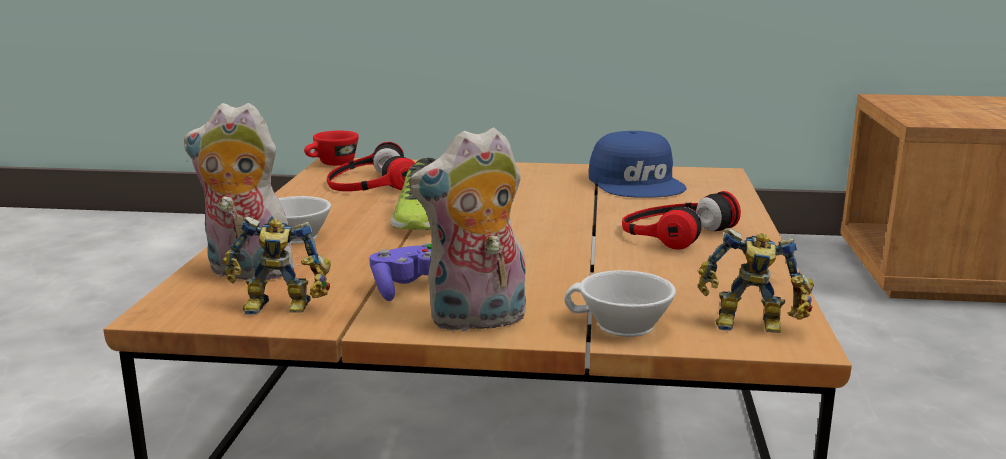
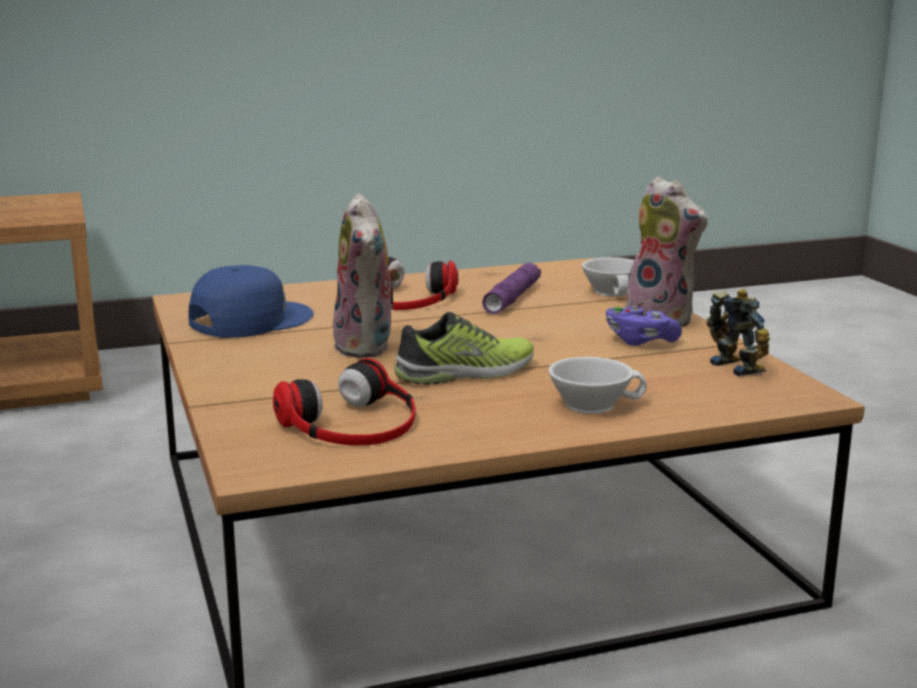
camera: 115 degrees left, 0 degrees up
(245, 272) = (699, 396): plush toy -> plush toy (368, 347)
(332, 164) = (270, 470): red cup -> none
(635, 270) = (512, 298): none -> purple flashlight
(751, 327) = (572, 271): toy robot -> none

